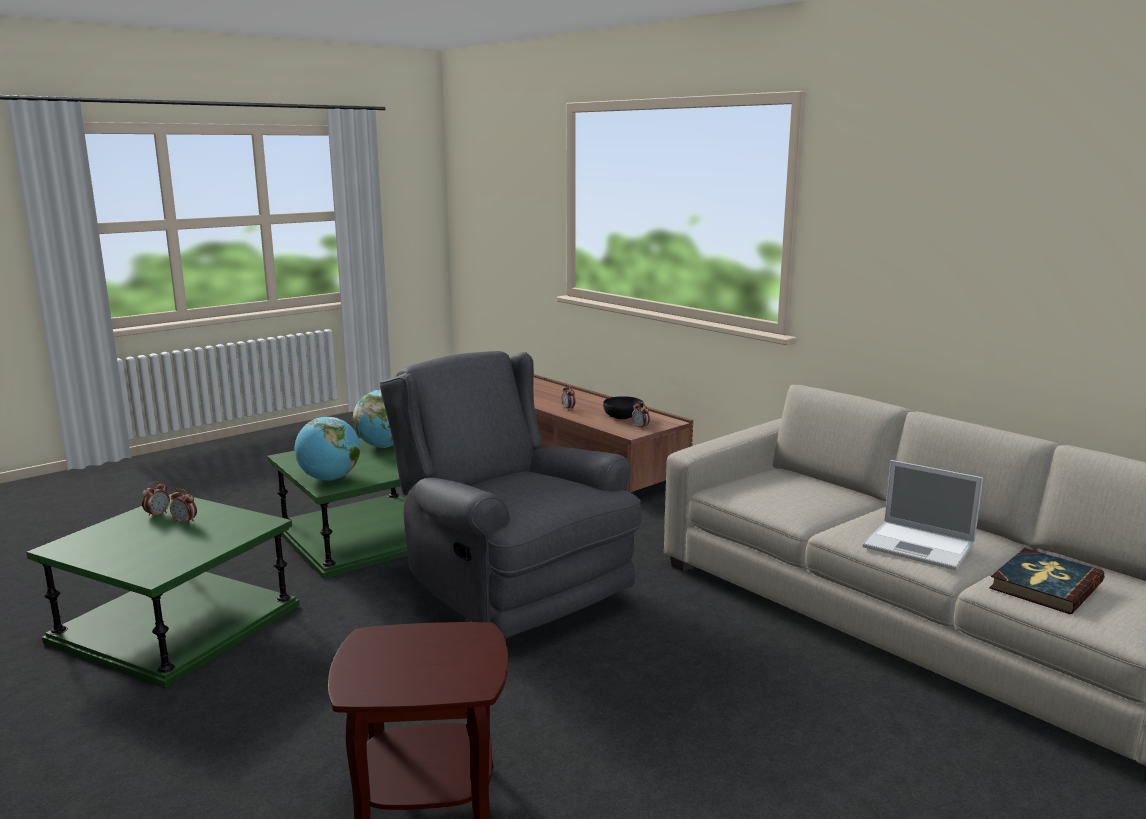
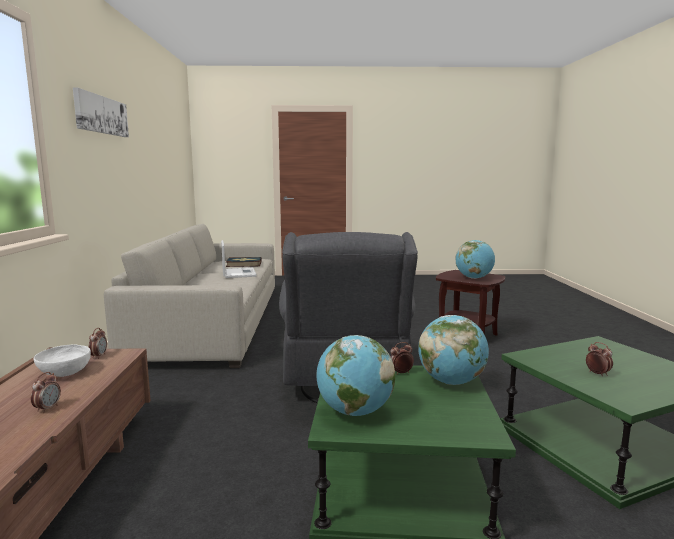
camera: 140 degrees left, 5 degrees down
(158, 514) = (632, 389): alarm clock -> alarm clock (401, 373)
(405, 651) = (474, 278): none -> globe
(623, 417) = (64, 373): black bowl -> white bowl
(946, 189) = (101, 115): none -> picture

